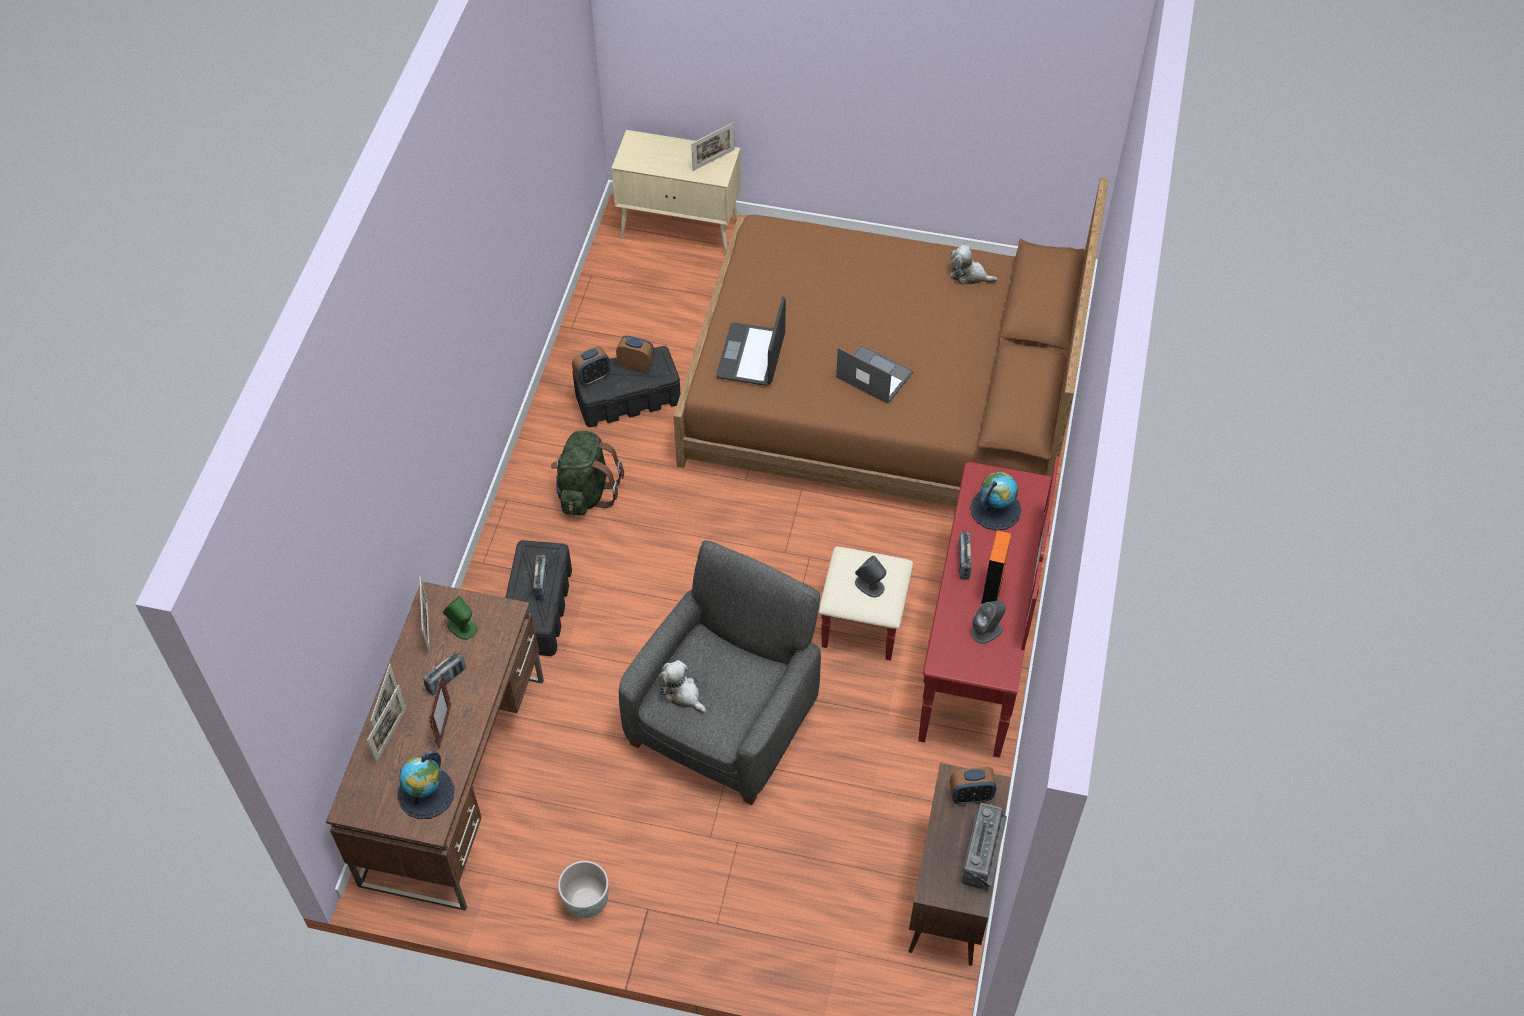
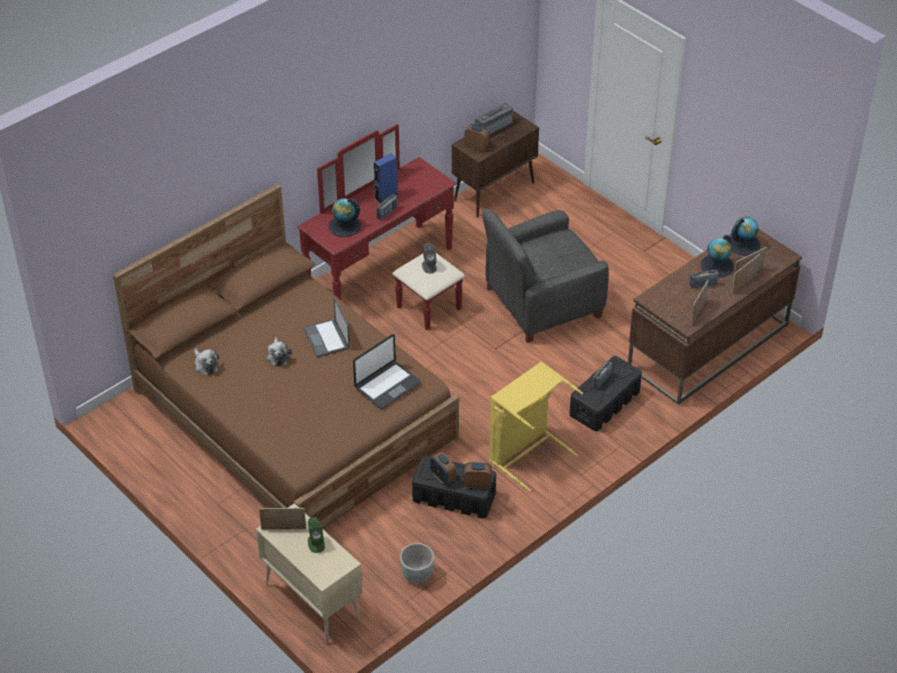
camera: 145 degrees left, 10 degrees down
(444, 727) = (717, 266): picture frame -> globe
(462, 627) = (678, 304): green speaker -> green speaker (316, 543)
(586, 492) = (527, 453): green backpack -> yellow laundry basket
(587, 901) = (671, 267): grey planter -> grey planter (416, 575)
(682, 694) = (574, 259): plush toy -> plush toy (278, 356)
(987, 631) = (407, 183): grey speaker -> none
(992, 590) = (386, 196): orange speaker -> blue speaker

